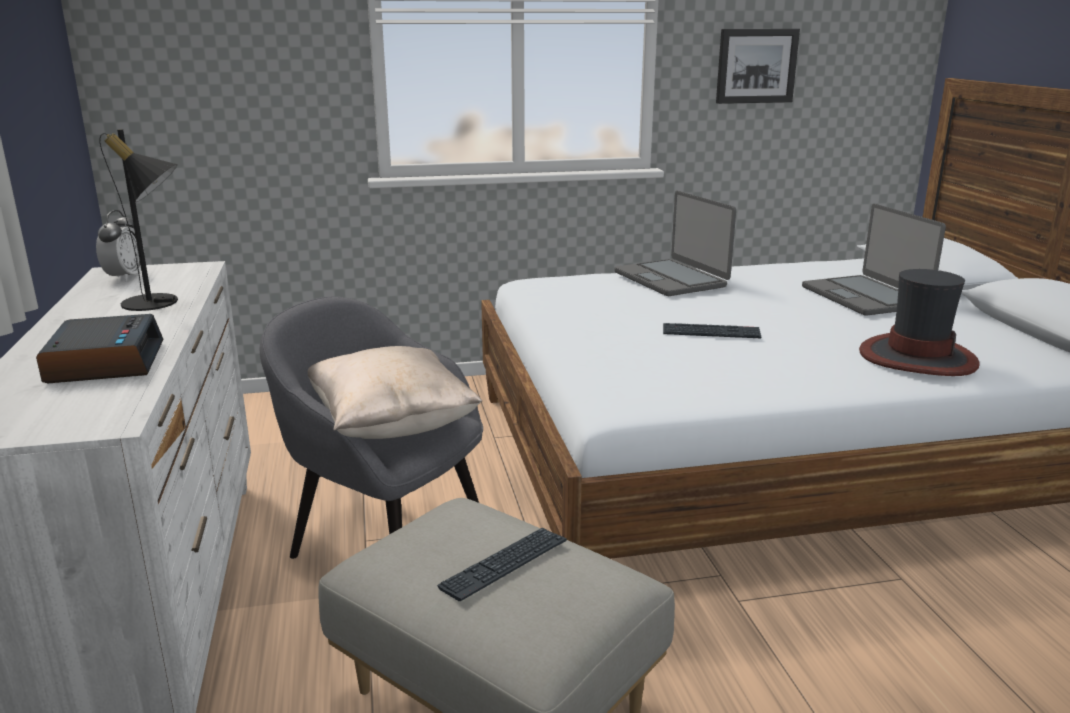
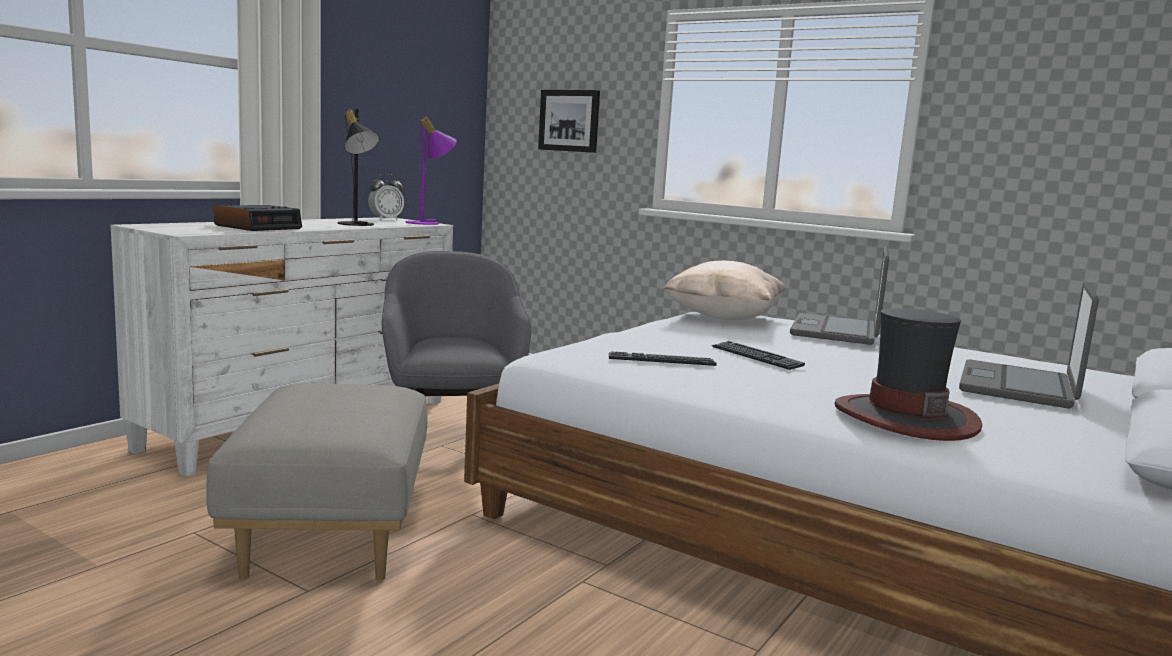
camera: 45 degrees right, 10 degrees down
(194, 267) = (429, 223): none -> purple table lamp
(392, 426) = (450, 346): beige pillow -> beige pillow (723, 317)
(504, 565) = (336, 407): keyboard -> keyboard (661, 361)
(756, 66) = (1046, 130): picture -> picture (569, 120)

